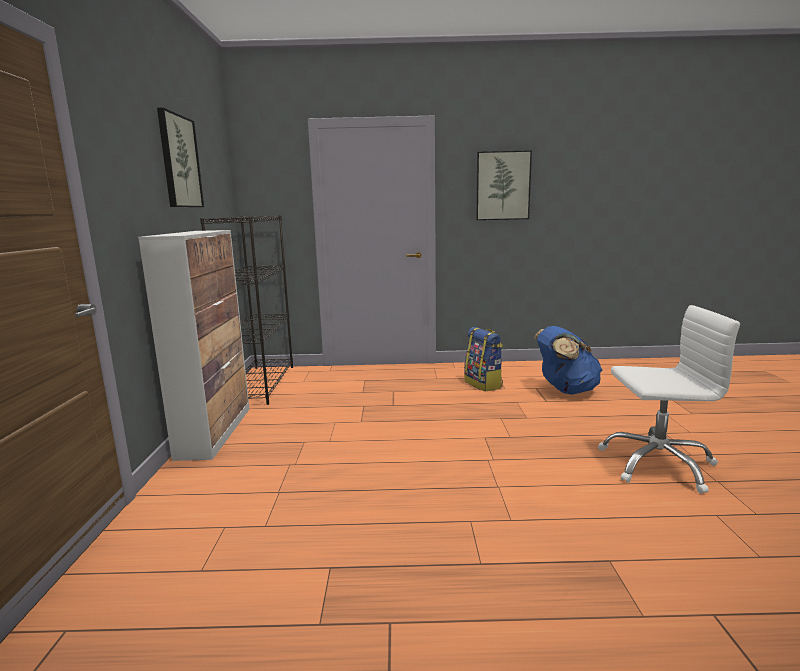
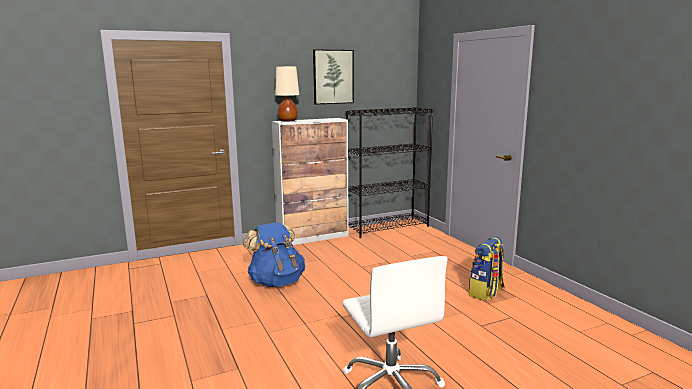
camera: 65 degrees right, 0 degrees up
(171, 234) = (287, 121): none -> beige table lamp
(502, 186) = (585, 98): picture -> none
(565, 390) = (525, 332): blue backpack -> blue backpack (276, 282)

